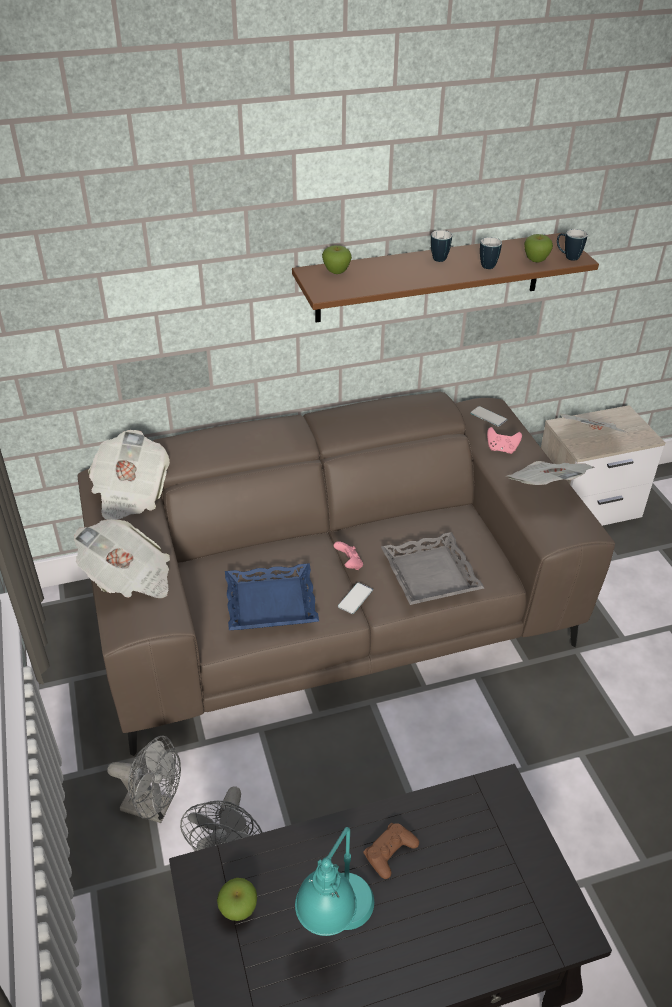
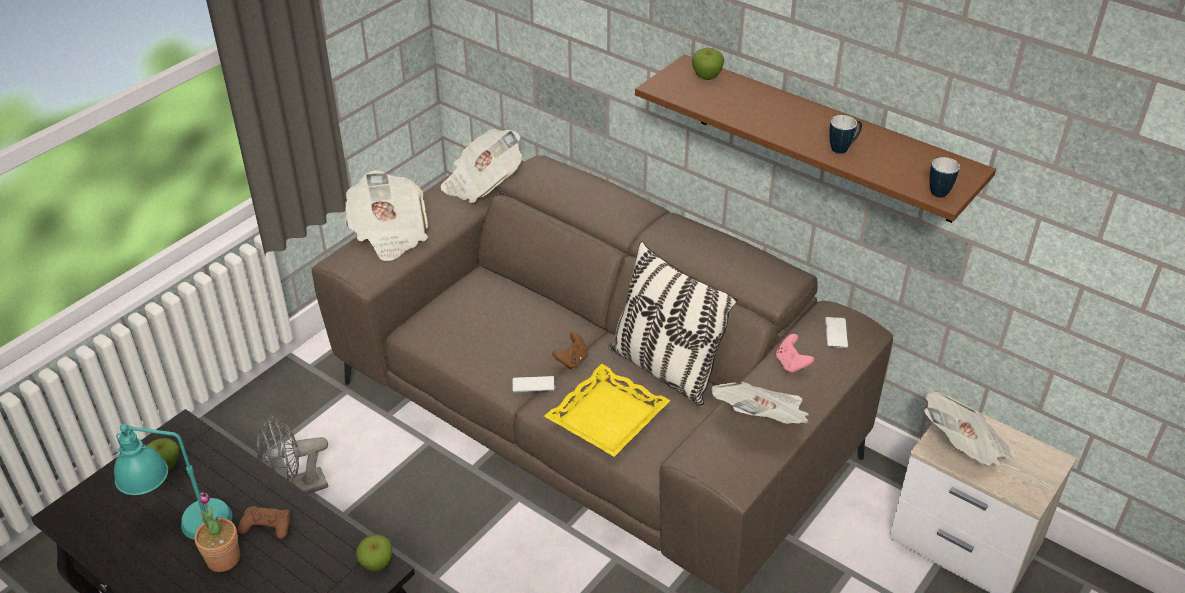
camera: 55 degrees right, 0 degrees up
(154, 807) = (308, 423): grey fan -> none
(271, 602) = (477, 336): blue tray -> none
(349, 564) = (572, 360): pink game controller -> brown game controller
(406, 522) = (664, 369): none -> pillow
(407, 906) = (223, 559): none -> potted plant
(431, 574) = (608, 417): grey tray -> yellow tray
(441, 258) = (817, 118): mug -> none
(535, 260) = (897, 172): apple -> apple (376, 564)

